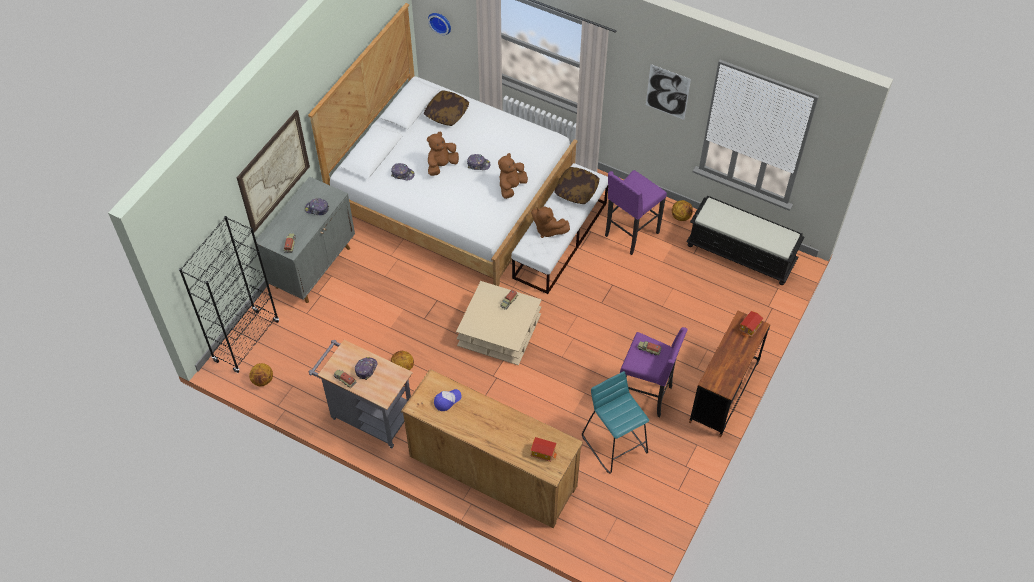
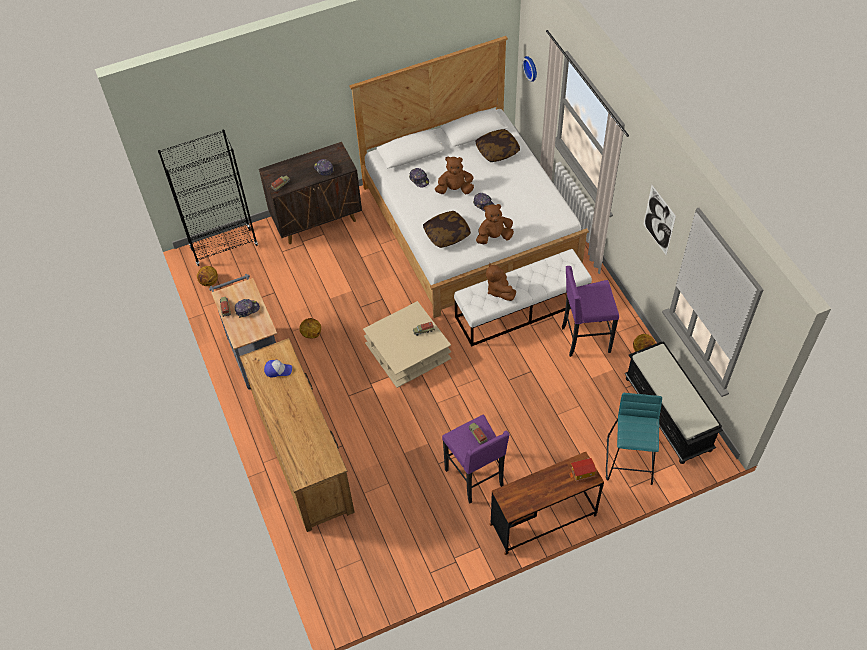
camera: 40 degrees right, 0 degrees up
(274, 171) = (298, 118): picture -> none
(313, 267) = (317, 220): grey cabinet -> brown cabinet
(543, 452) = (309, 458): toy house -> none
(576, 190) = (552, 272): pillow -> pillow (447, 234)
(615, 443) = (414, 500): turquoise stool -> turquoise stool (630, 460)

